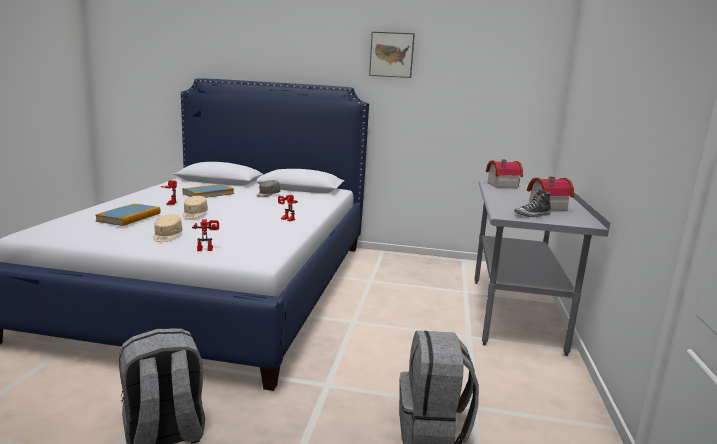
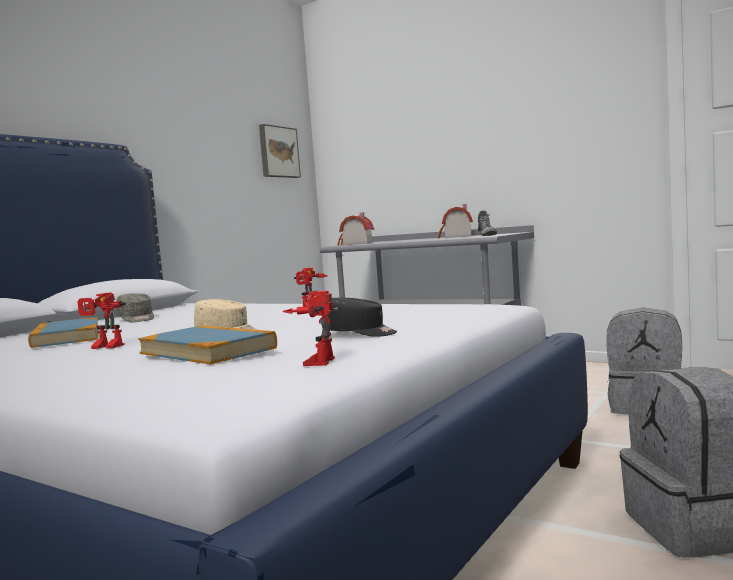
camera: 65 degrees left, 10 degrees down
(167, 236) = (360, 333): beige cap -> black cap
(206, 248) = (446, 317): toy robot -> toy robot (315, 361)
(391, 55) = (156, 101): picture -> picture (278, 152)

